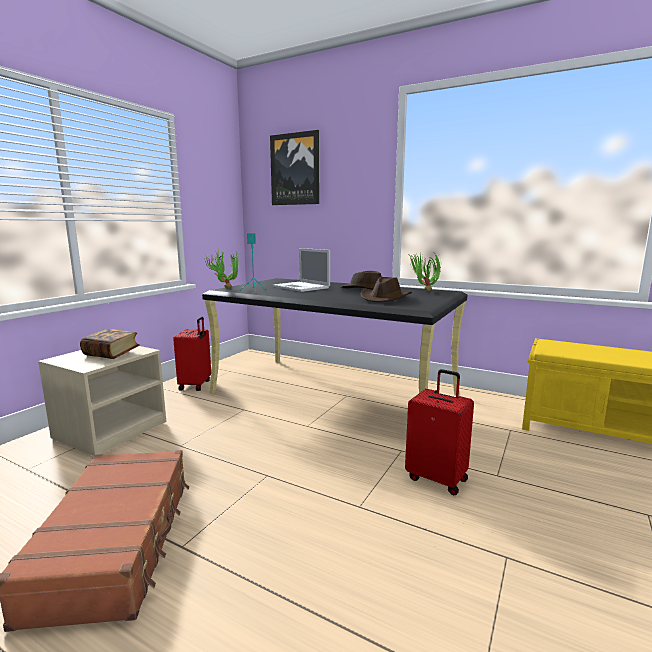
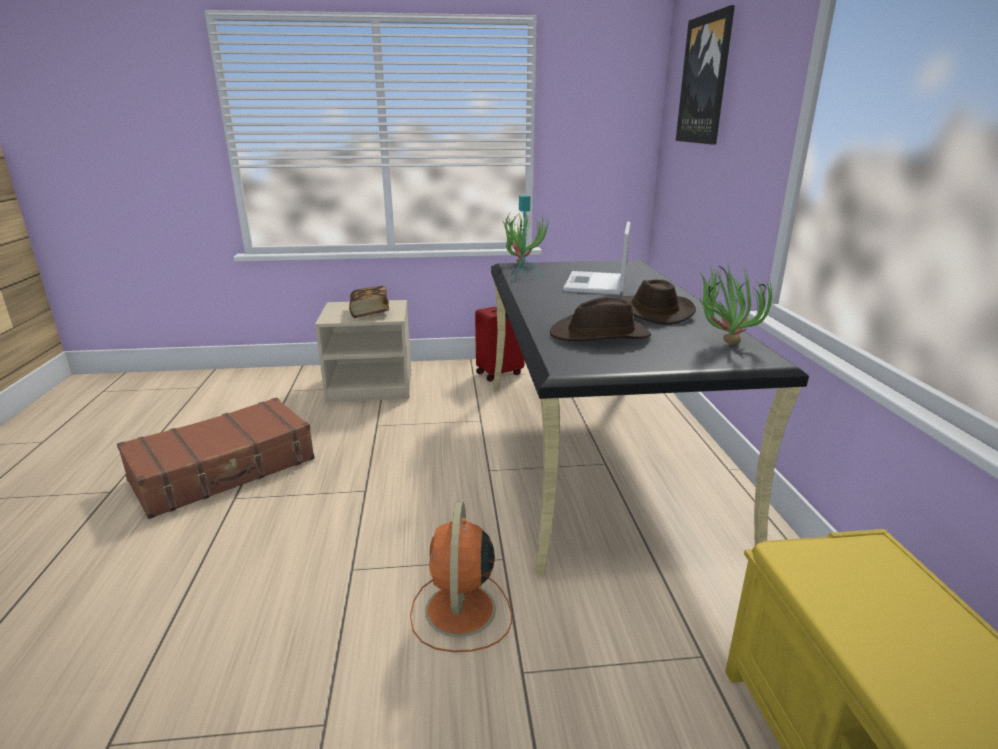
camera: 55 degrees right, 10 degrees up
(437, 478) = (460, 612): red suitcase -> orange fan

